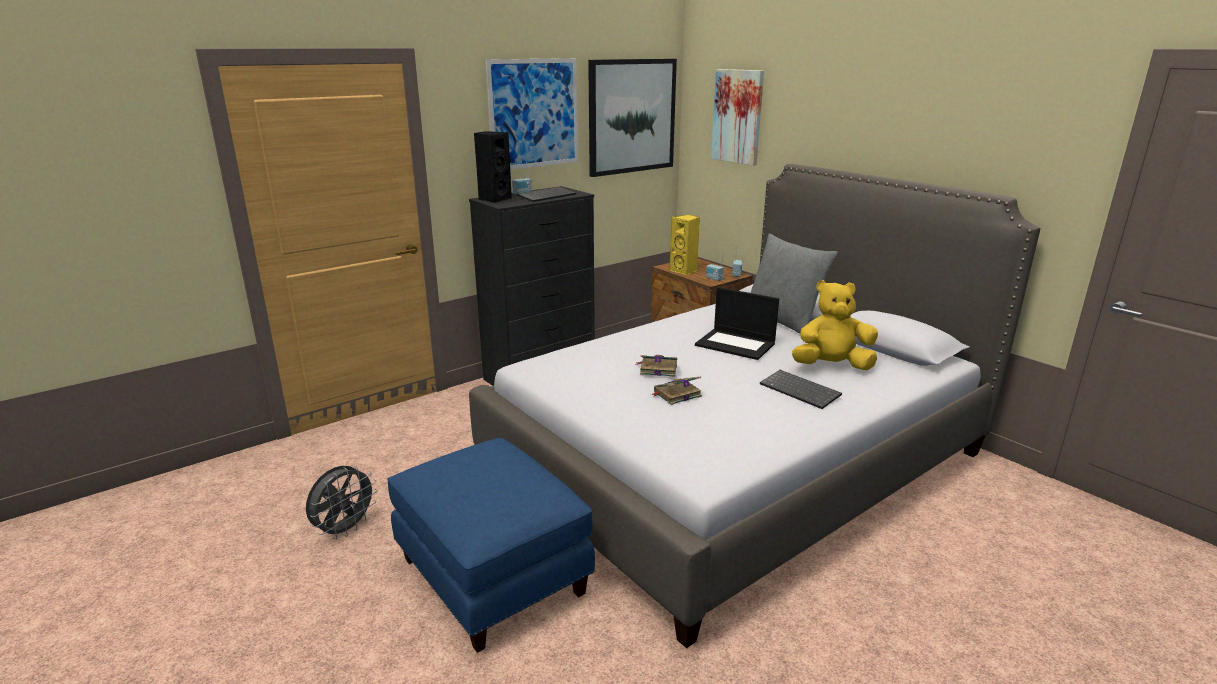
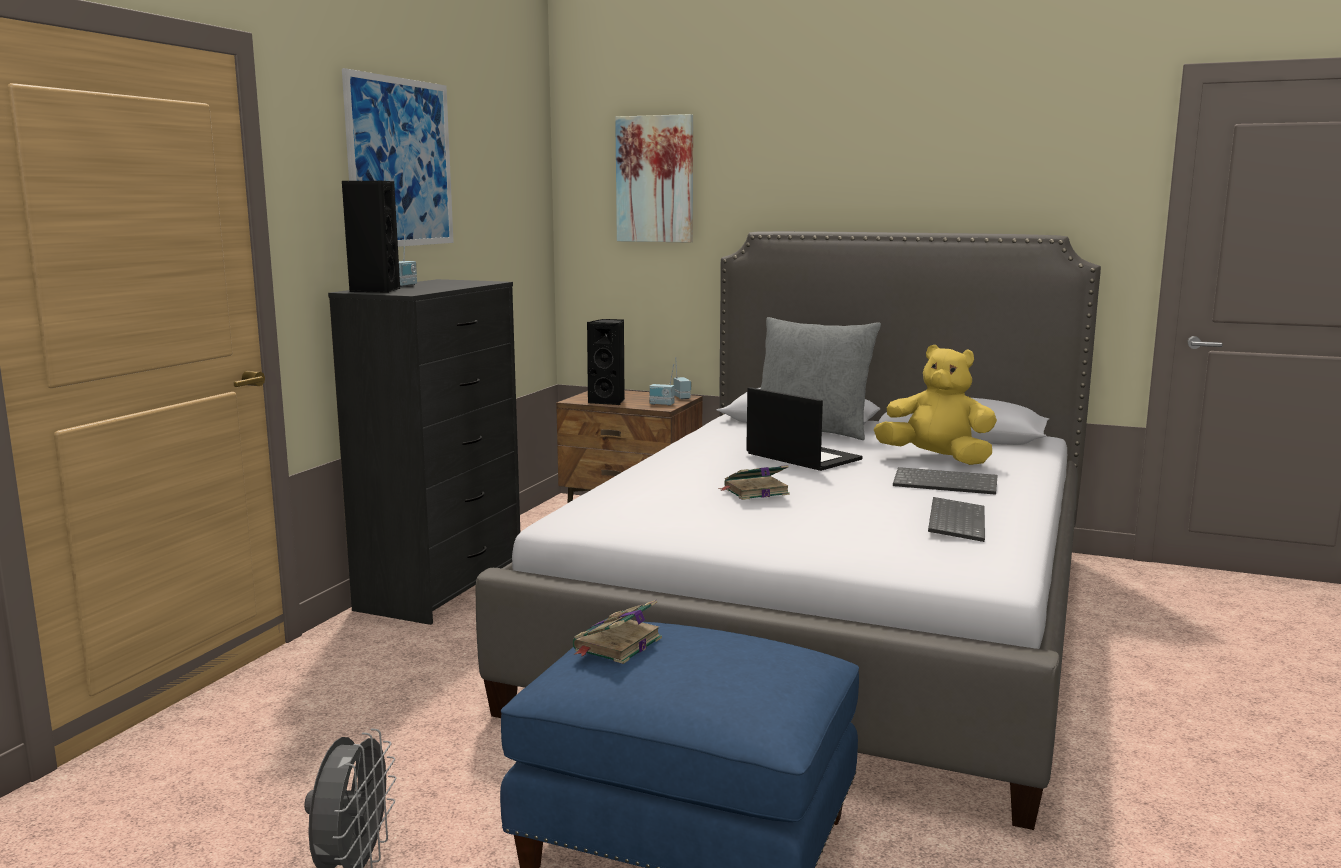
camera: 30 degrees left, 10 degrees down
(546, 196) = (447, 285): keyboard -> keyboard (954, 521)
(631, 116) = (505, 181): picture -> none
(676, 394) = (818, 511): book -> book (616, 645)
(684, 271) = (609, 401): yellow speaker -> black speaker
(736, 344) = (801, 457): laptop -> laptop turned 135 degrees counterclockwise
(831, 366) = (936, 459): yellow plush toy -> yellow plush toy turned 60 degrees clockwise

